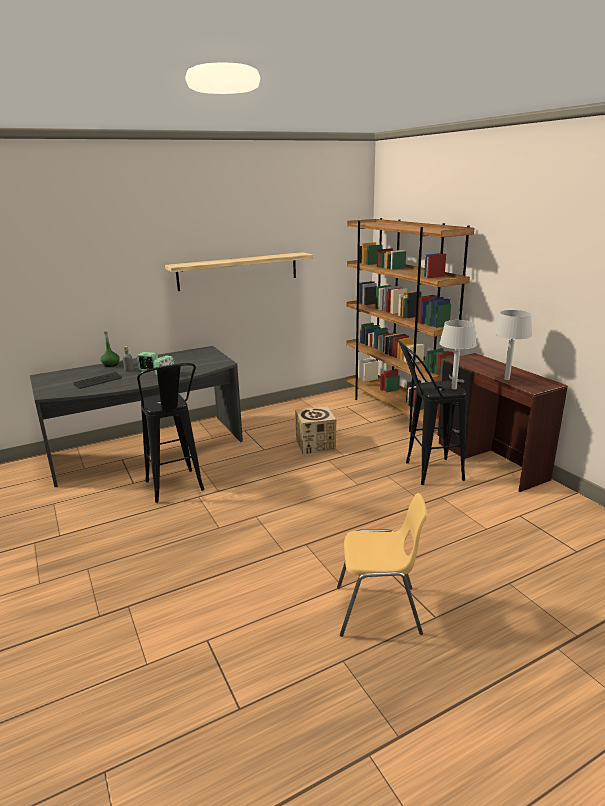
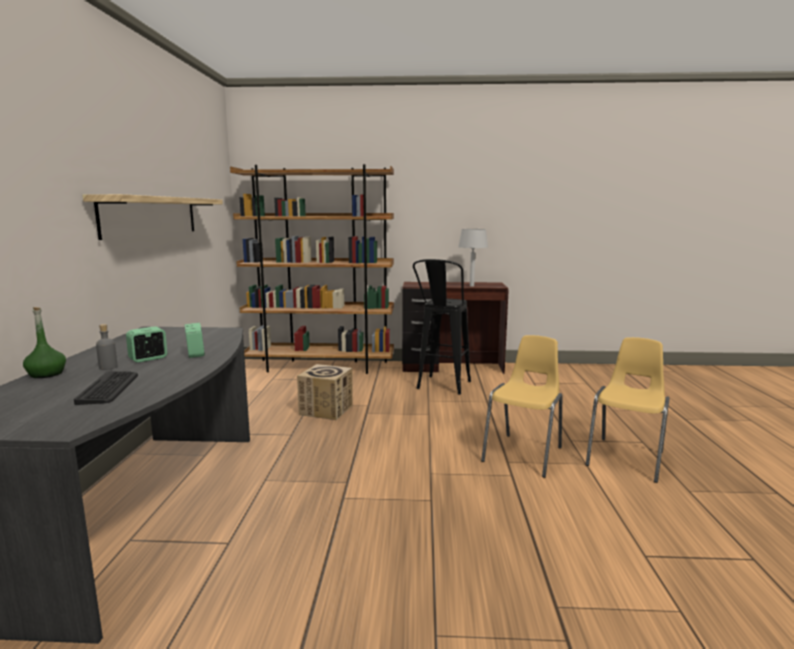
camera: 60 degrees left, 10 degrees down
(177, 490) = (306, 510): black stool -> none
(327, 549) = (524, 454): none -> yellow chair
(453, 388) = (453, 299): grey table lamp -> none

